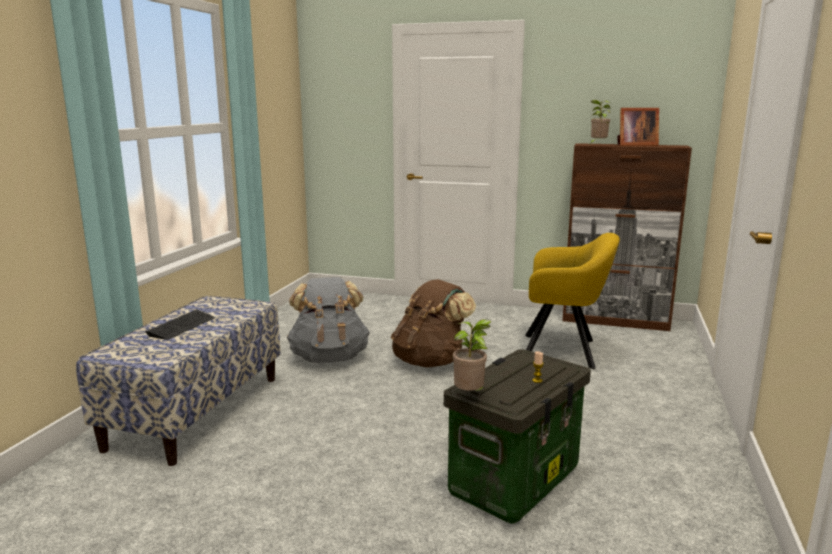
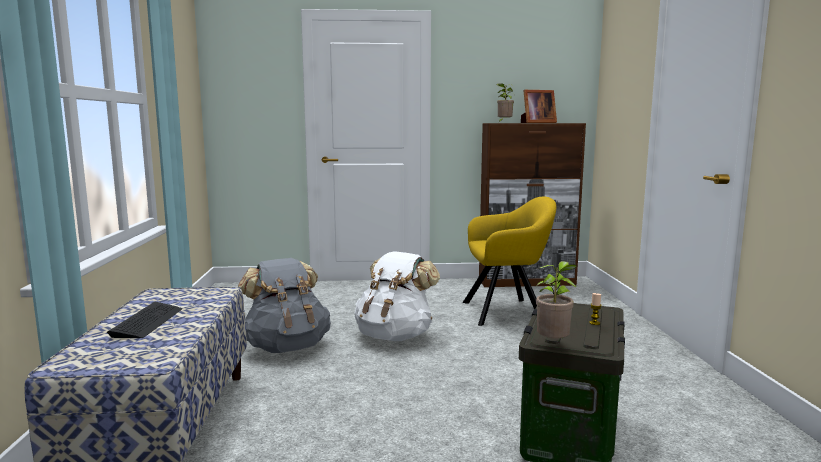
camera: 20 degrees left, 5 degrees down
(430, 361) = (395, 336): brown backpack -> white backpack

